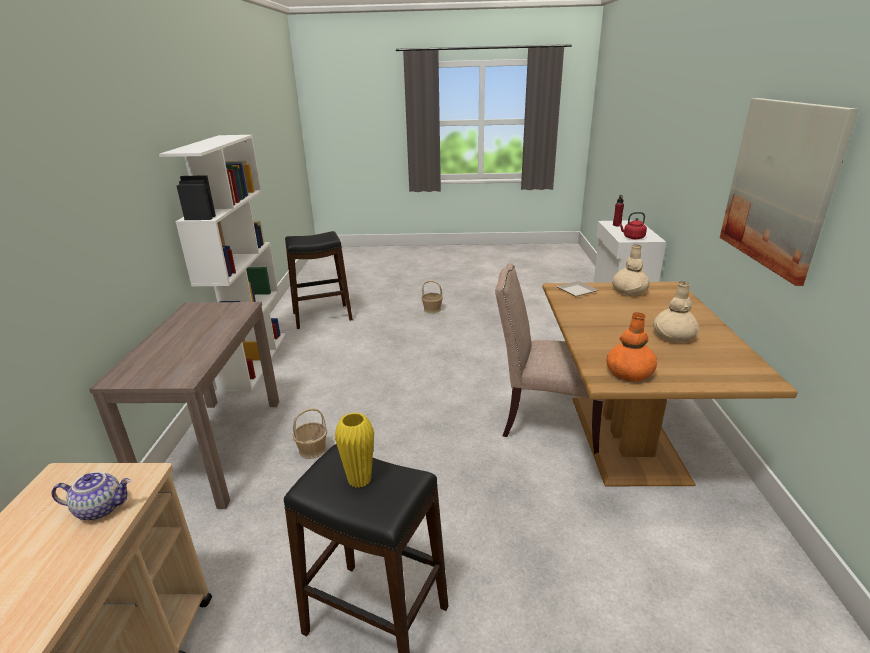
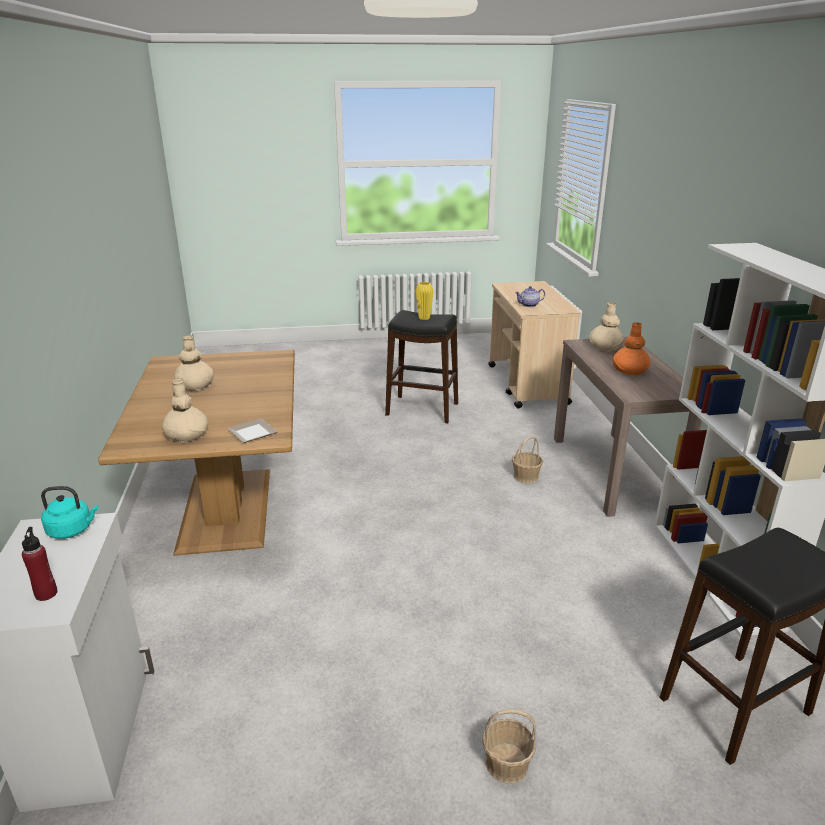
camera: 170 degrees right, 0 degrees up
(163, 368) = (605, 347): none -> beige vase
(547, 422) = (302, 517): beige chair -> none
(629, 373) = (259, 359): orange vase -> orange vase (629, 370)
(632, 237) = (72, 530): red kettle -> turquoise kettle
(780, 185) = (70, 273): picture -> none

